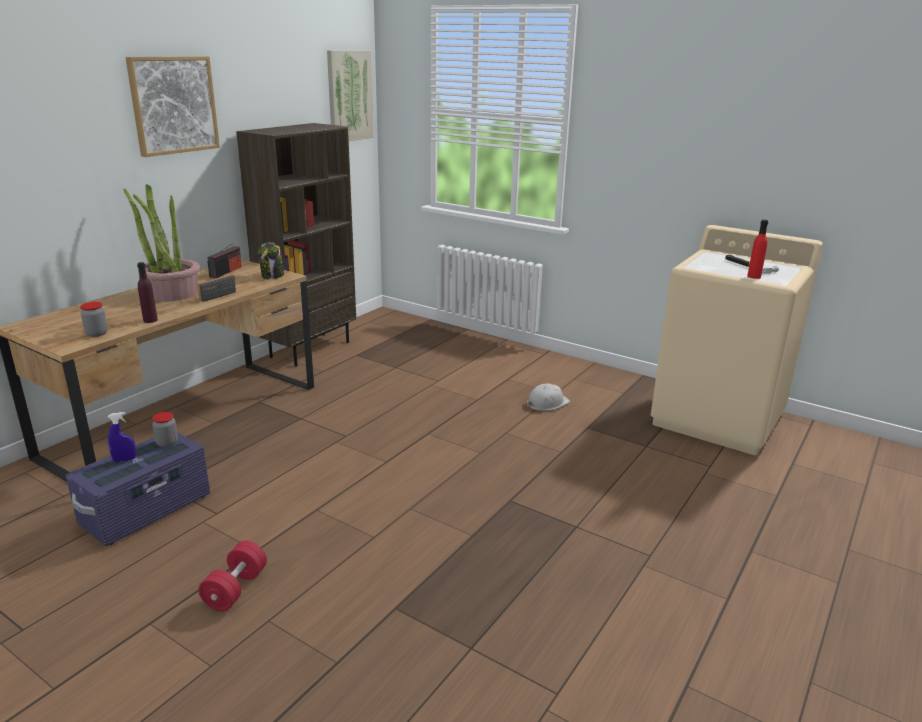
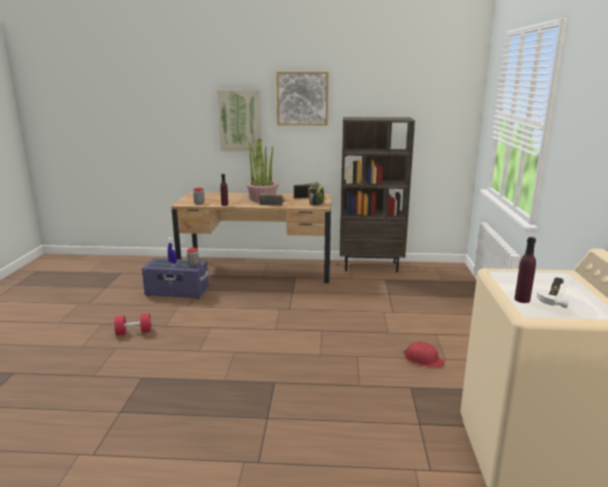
camera: 60 degrees right, 5 degrees down
(349, 96) = (451, 101): picture -> picture (239, 121)
(546, 403) = (423, 359): white hard hat -> red hard hat
(754, 276) = (522, 299): red bottle -> purple bottle

